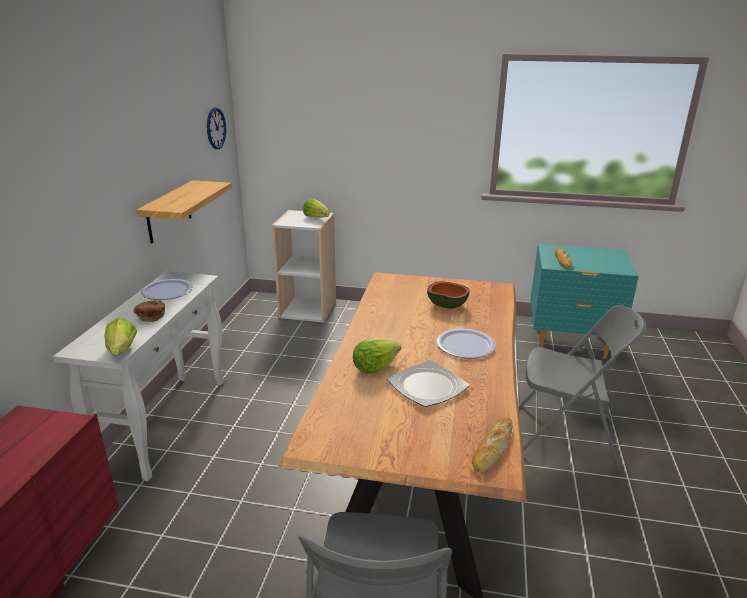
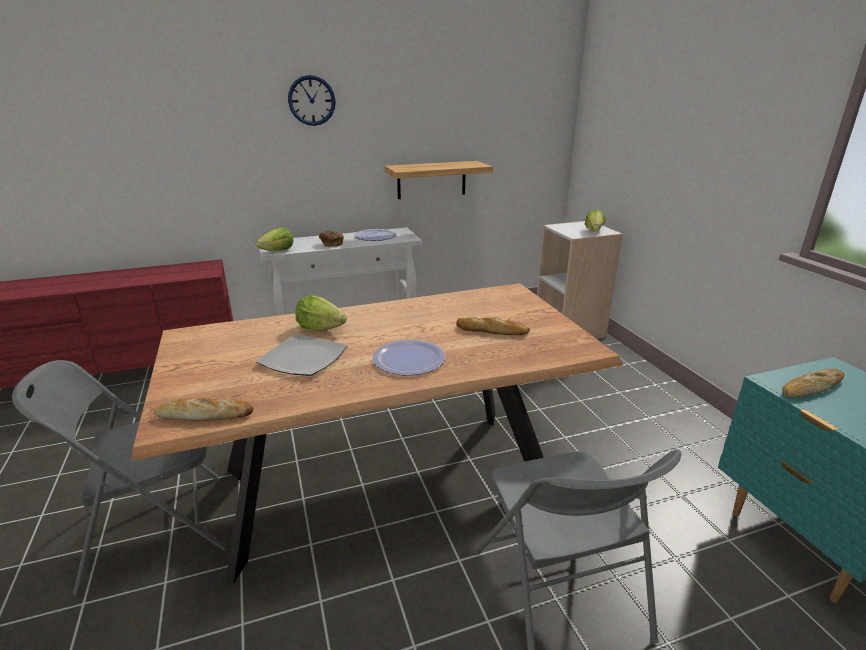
camera: 60 degrees right, 0 degrees up
(216, 128) = (533, 119): wall clock -> wall clock (311, 100)
(446, 305) = (492, 330): bowl -> bread

